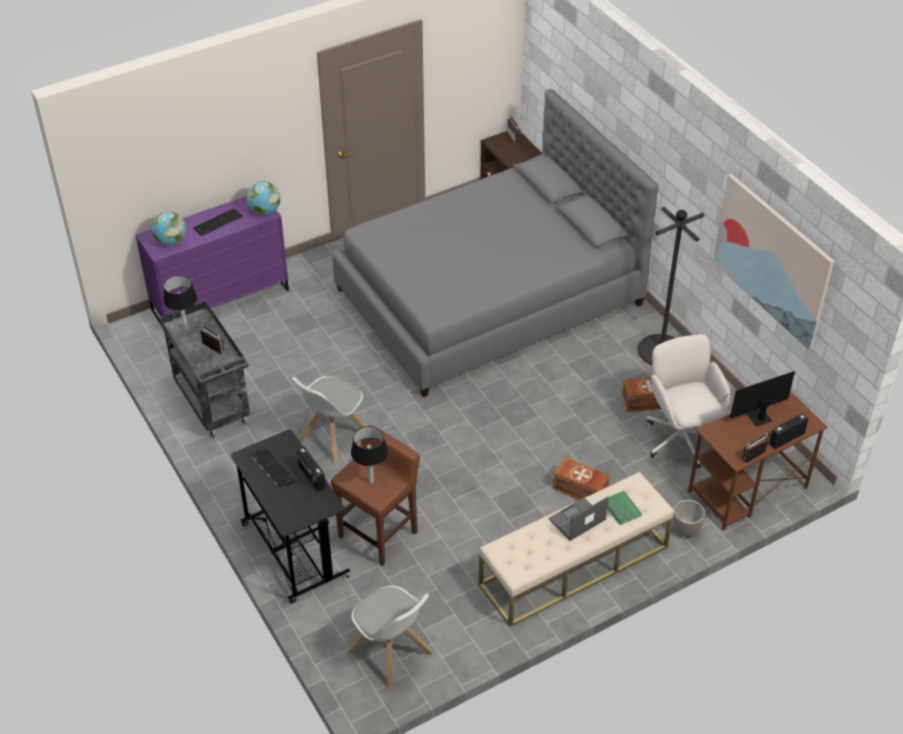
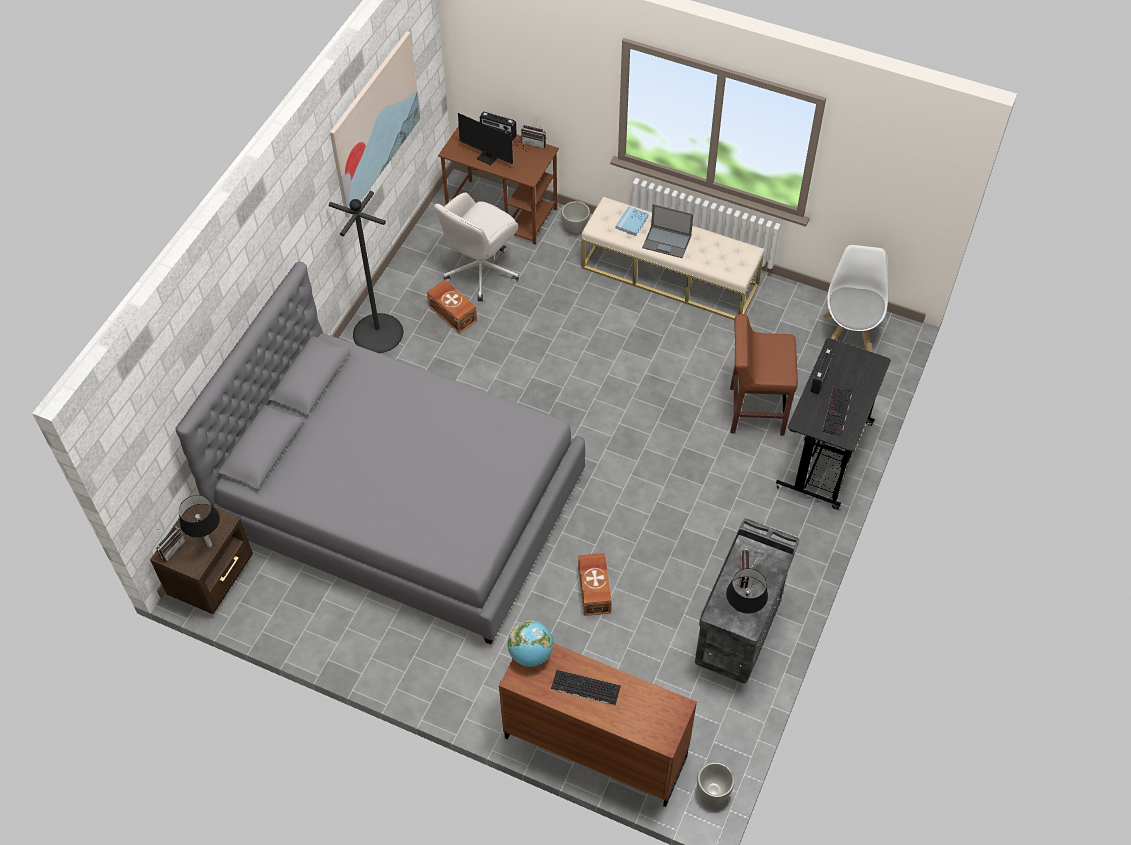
camera: 125 degrees left, 10 degrees up
(134, 335) = (713, 792): none -> planter
(171, 241) = (653, 709): globe -> none
(220, 299) = (594, 748): purple dresser -> brown dresser
(332, 438) = (688, 510): chair -> none
(371, 481) = (773, 356): black table lamp -> black table lamp (209, 545)
(580, 490) = (592, 308): brown storage box -> brown storage box (595, 589)
(621, 509) = (632, 222): green book -> blue book

